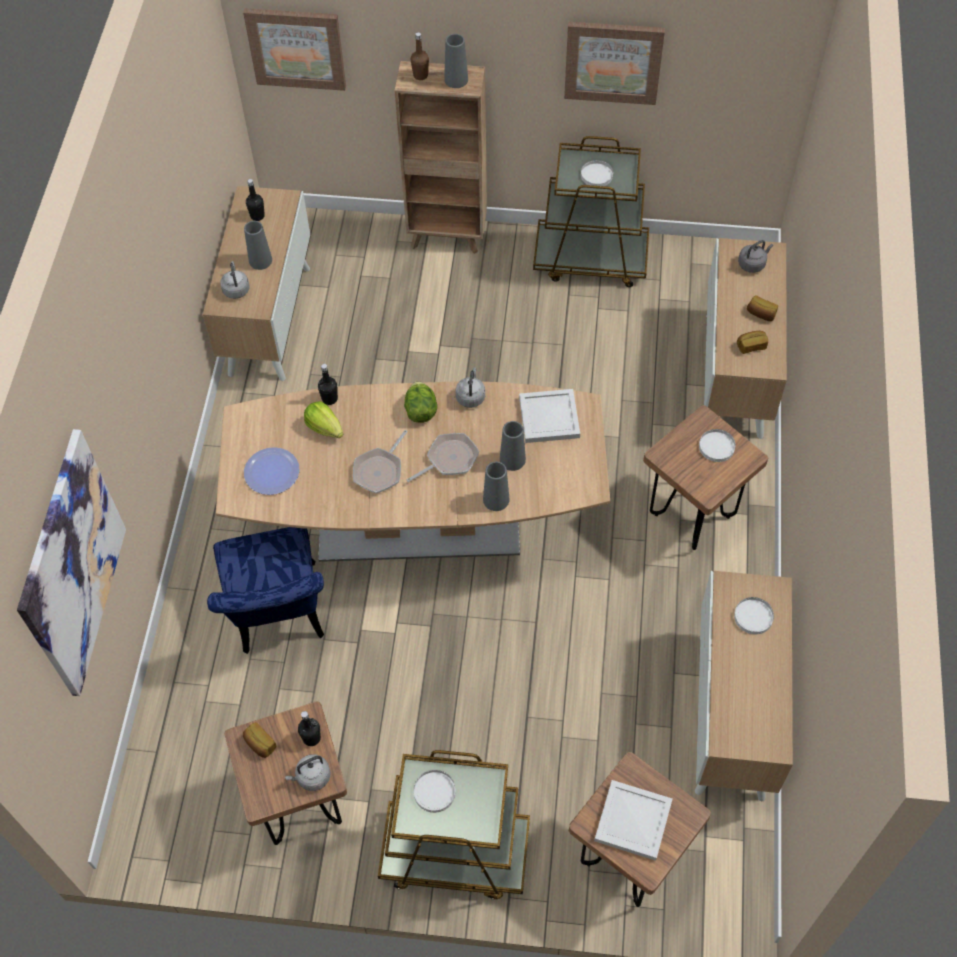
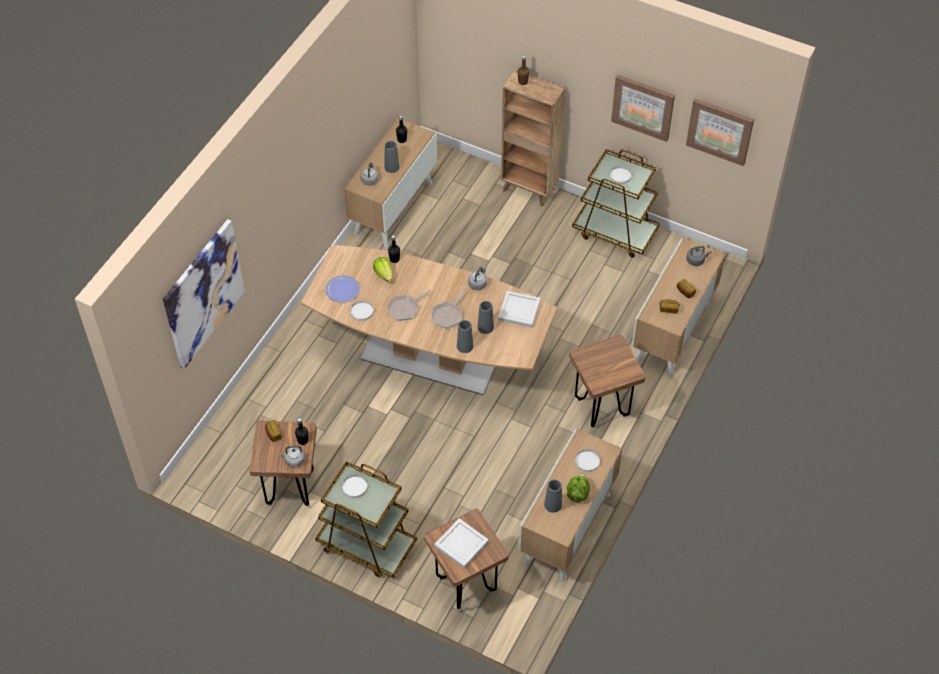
camera: 20 degrees right, 5 degrees down
(278, 617) = (322, 382): blue chair -> none
(296, 48) = (455, 44): picture -> picture (720, 131)
(420, 411) = (444, 282): lettuce -> lettuce (577, 493)
(449, 459) = (448, 315): frying pan -> frying pan turned 135 degrees clockwise
(456, 79) = (543, 90): grey vase -> grey vase (553, 504)
(716, 447) = (616, 361): white plate -> white plate (361, 312)

